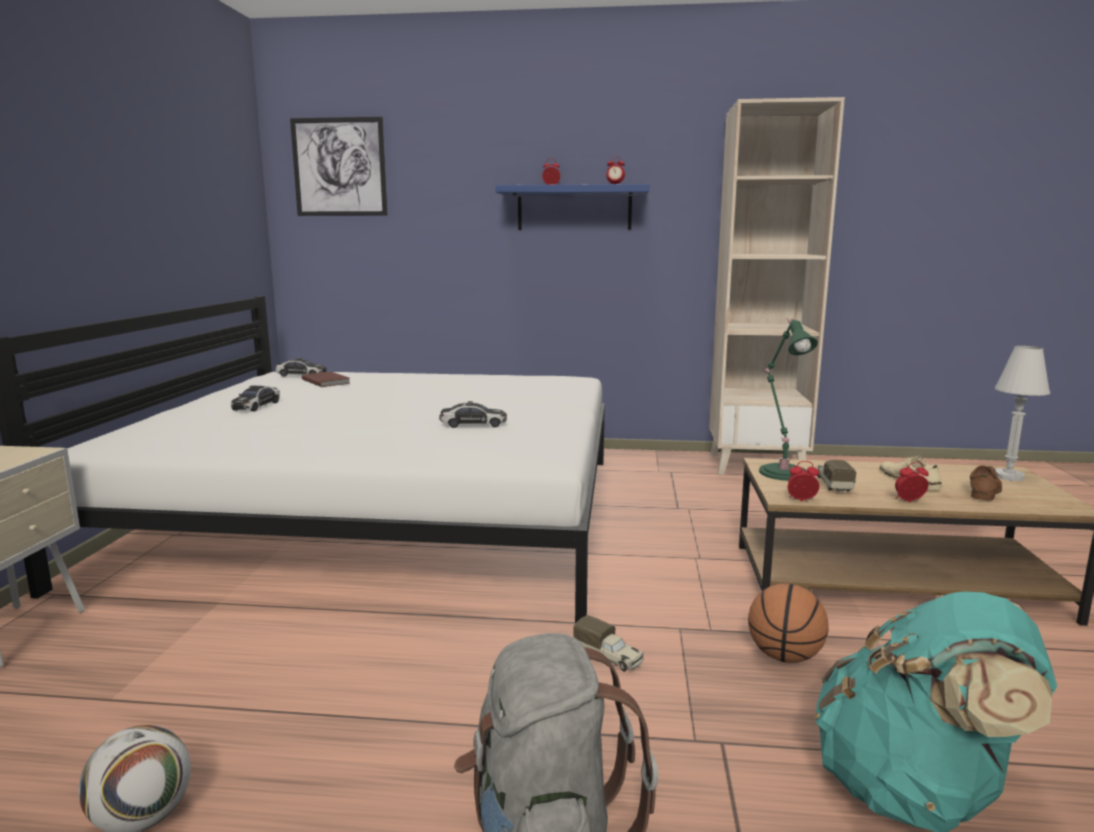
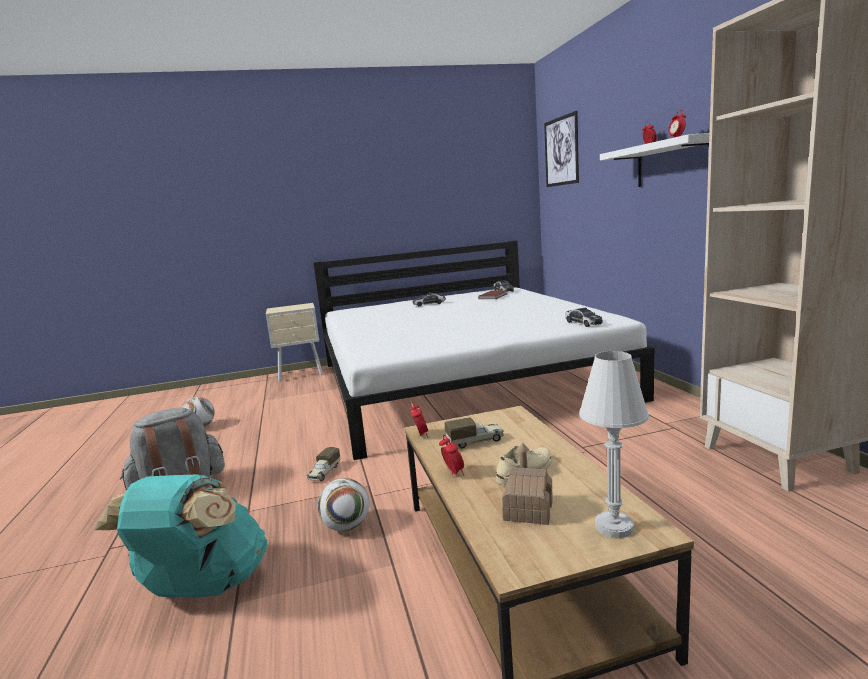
camera: 70 degrees right, 0 degrees up
(473, 424) = (437, 332): toy car -> toy car (583, 323)
(574, 208) = (673, 163): blue shelf -> white shelf
(781, 471) = (493, 421): green table lamp -> none
(785, 656) = (346, 526): basketball -> football
(984, 491) = (528, 510): brown shoe -> toy house

